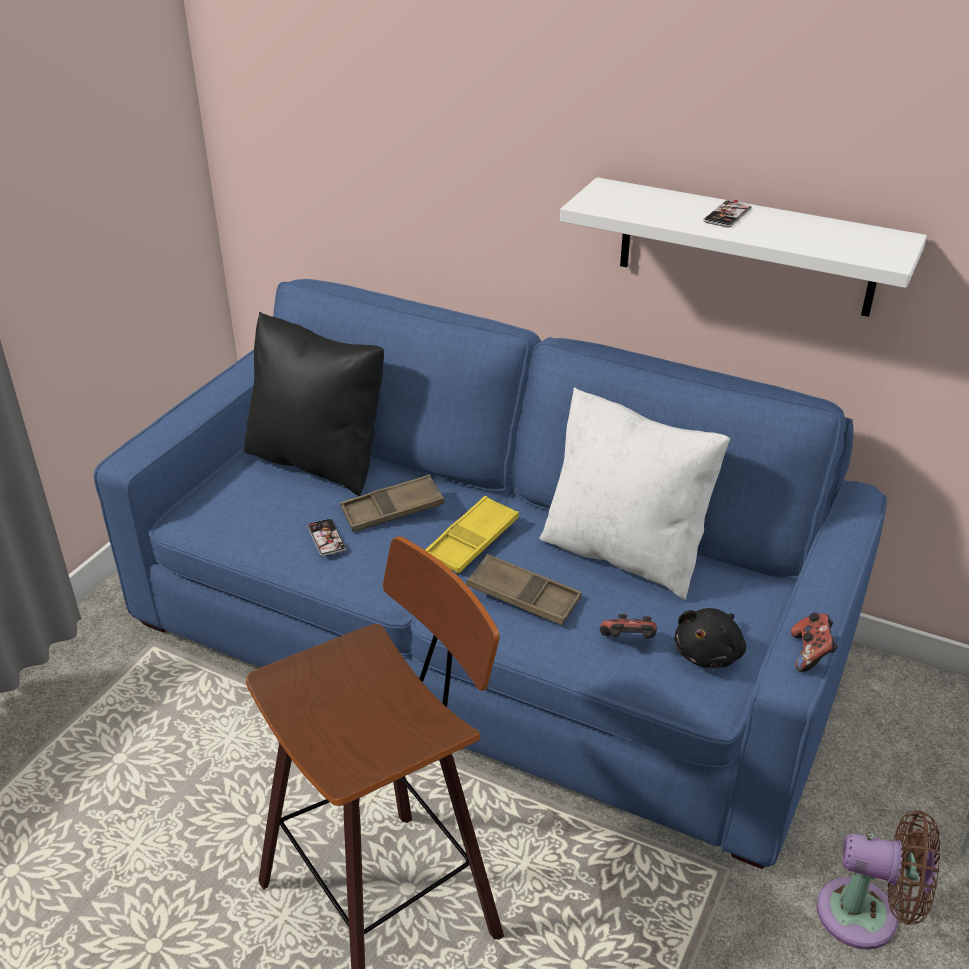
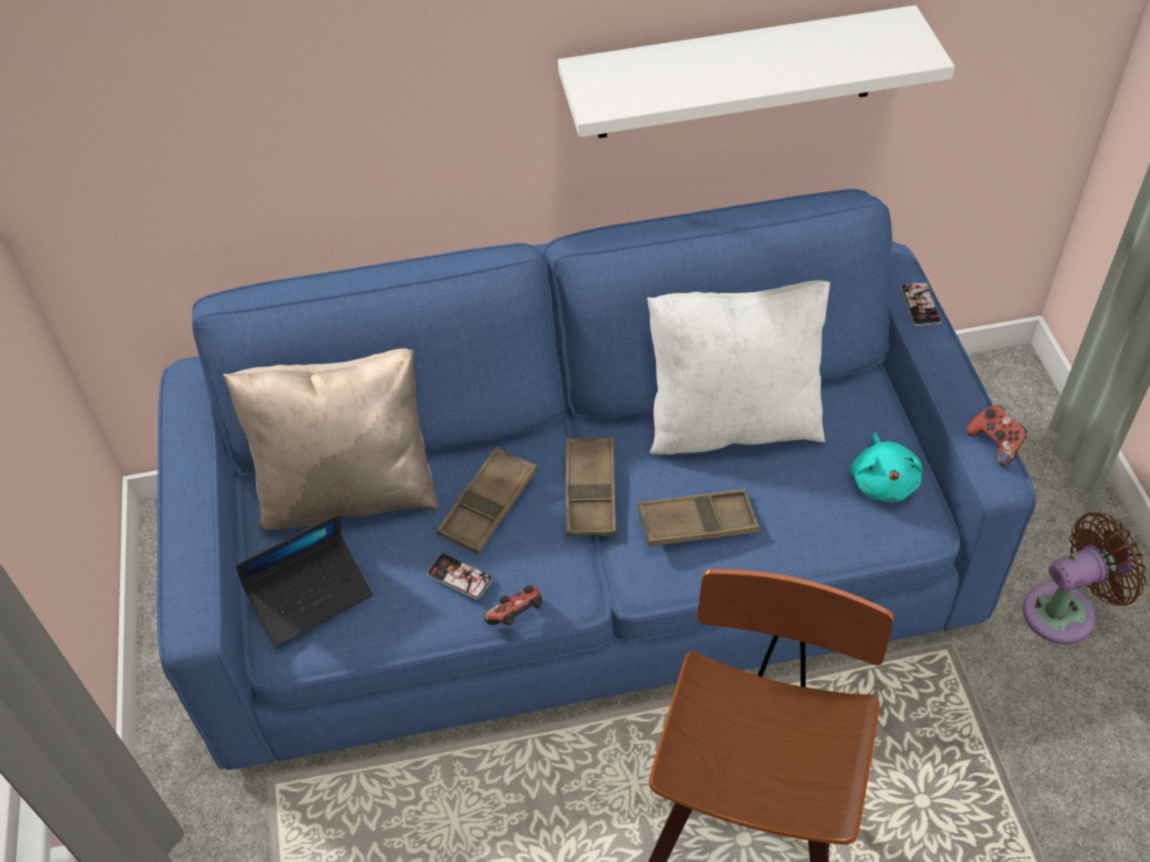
camera: 35 degrees left, 15 degrees up
(228, 499) = (310, 596): none -> laptop
(318, 460) = (349, 492): black pillow -> beige pillow
(472, 540) = (590, 491): yellow tray -> brown tray
(628, 642) = (821, 513): game controller -> game controller (517, 616)
(709, 653) = (883, 481): black plush toy -> turquoise plush toy
(727, 215) = (737, 59): phone -> phone (920, 305)

